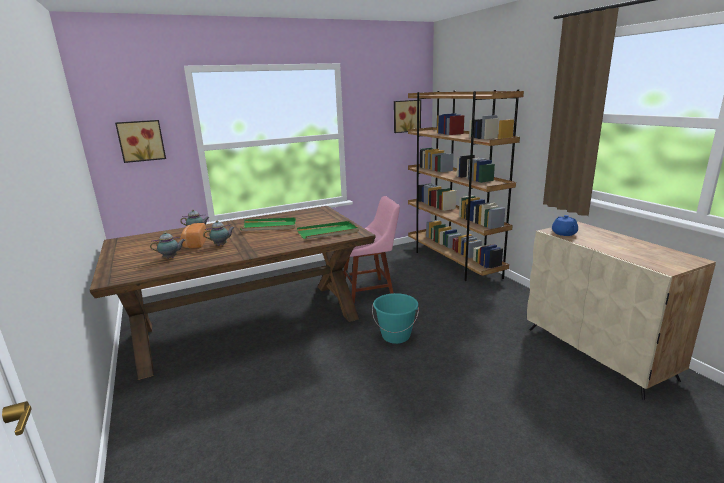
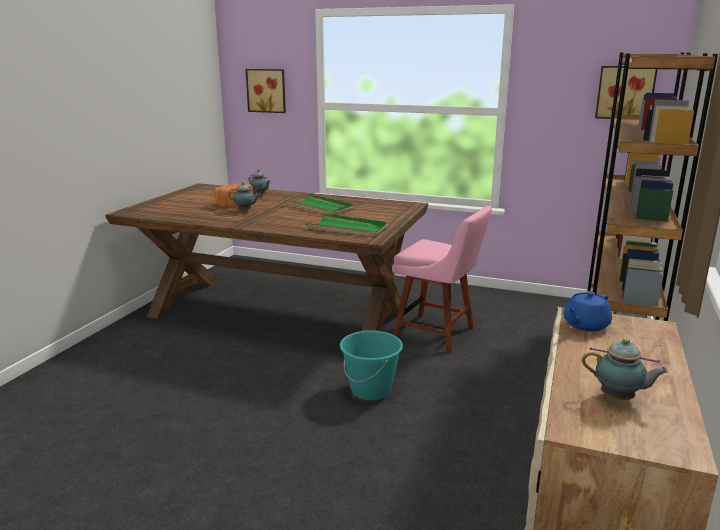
camera: 45 degrees right, 0 degrees up
(171, 258) = (192, 209): teapot -> teapot (619, 398)

